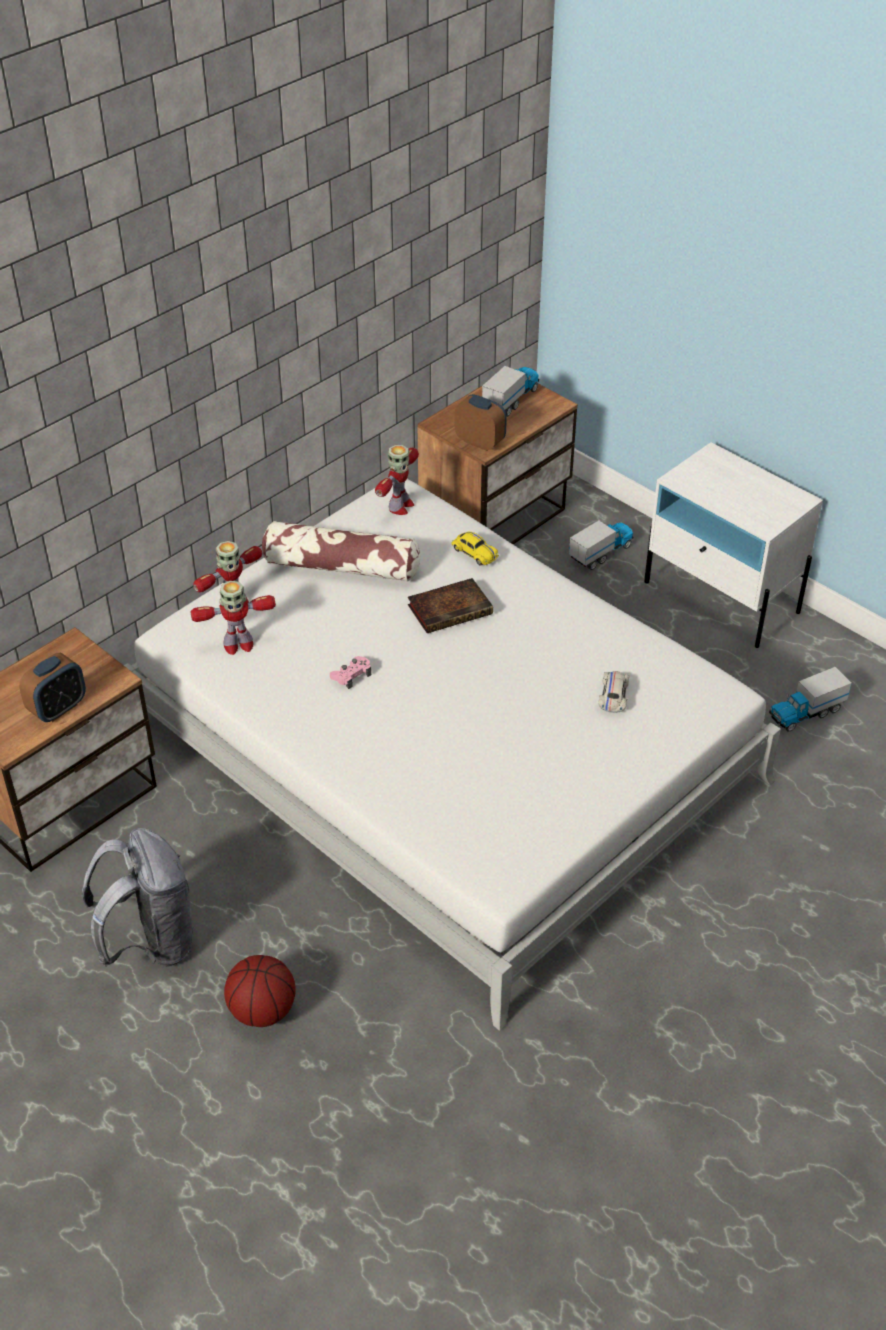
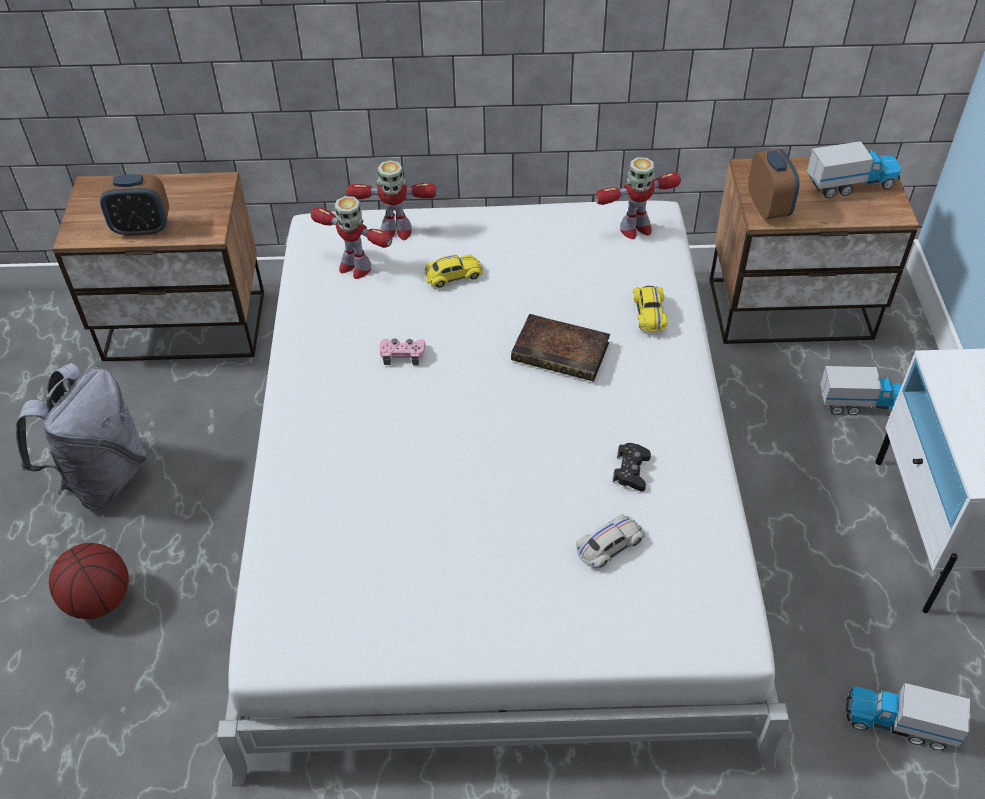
camera: 45 degrees right, 5 degrees up
(317, 607) = (453, 275): none -> yellow toy car
(341, 567) = (517, 252): pillow -> none
(575, 649) = (631, 471): none -> black game controller

